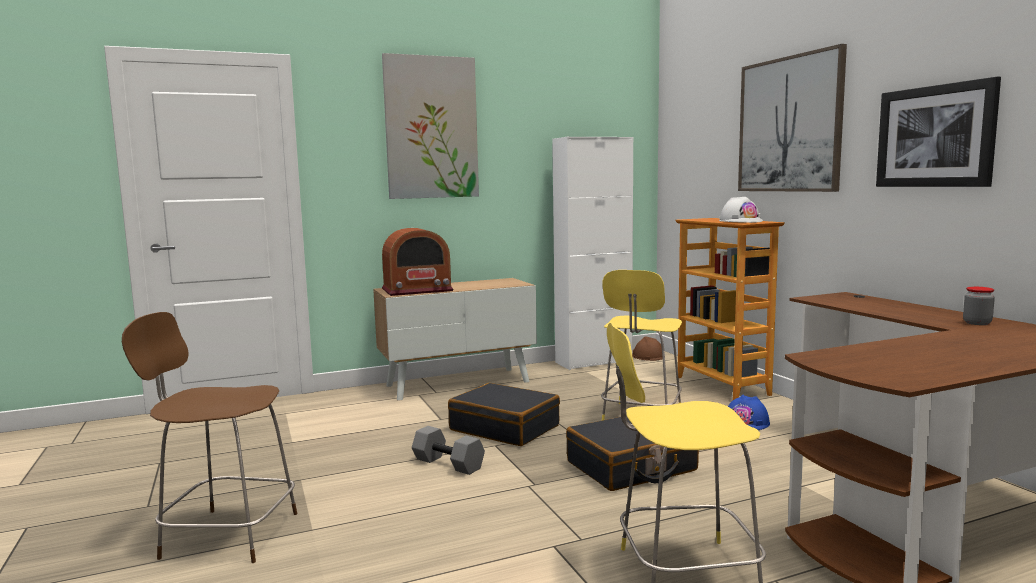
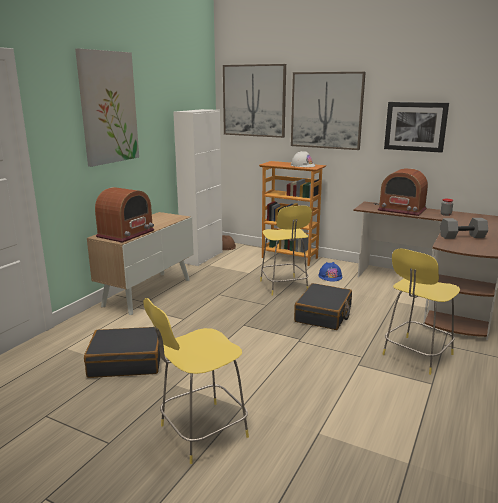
camera: 40 degrees left, 10 degrees up
(226, 535) = (201, 432): brown stool -> yellow stool
(449, 463) = (240, 343): grey dumbbell -> grey dumbbell (462, 236)
(505, 428) = (230, 313): black suitcase -> black suitcase (126, 361)
(698, 122) = (254, 100): none -> picture
(889, 307) = (402, 210): none -> radio

